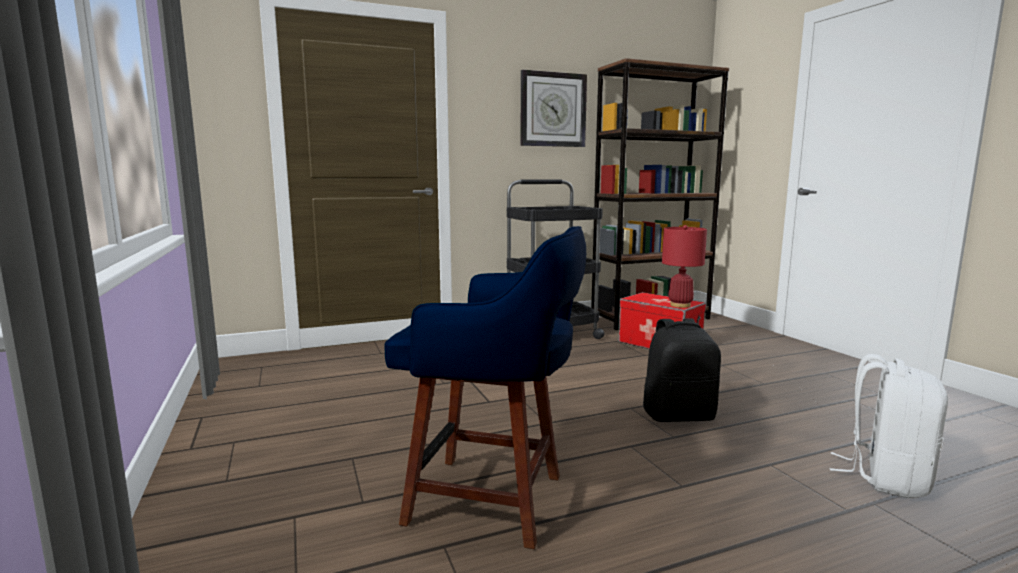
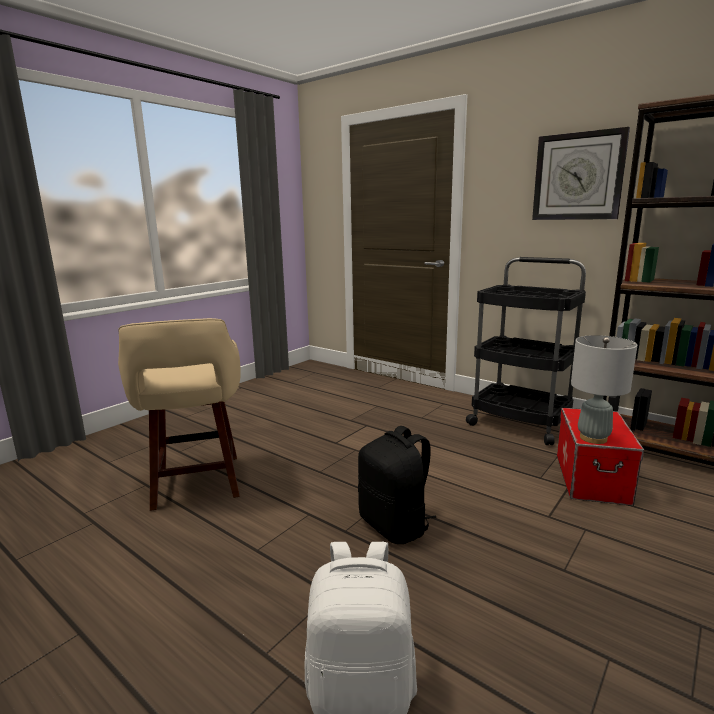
camera: 60 degrees right, 5 degrees up
(493, 501) = (196, 484): blue stool -> beige stool
(680, 305) = (593, 438): red table lamp -> grey table lamp

